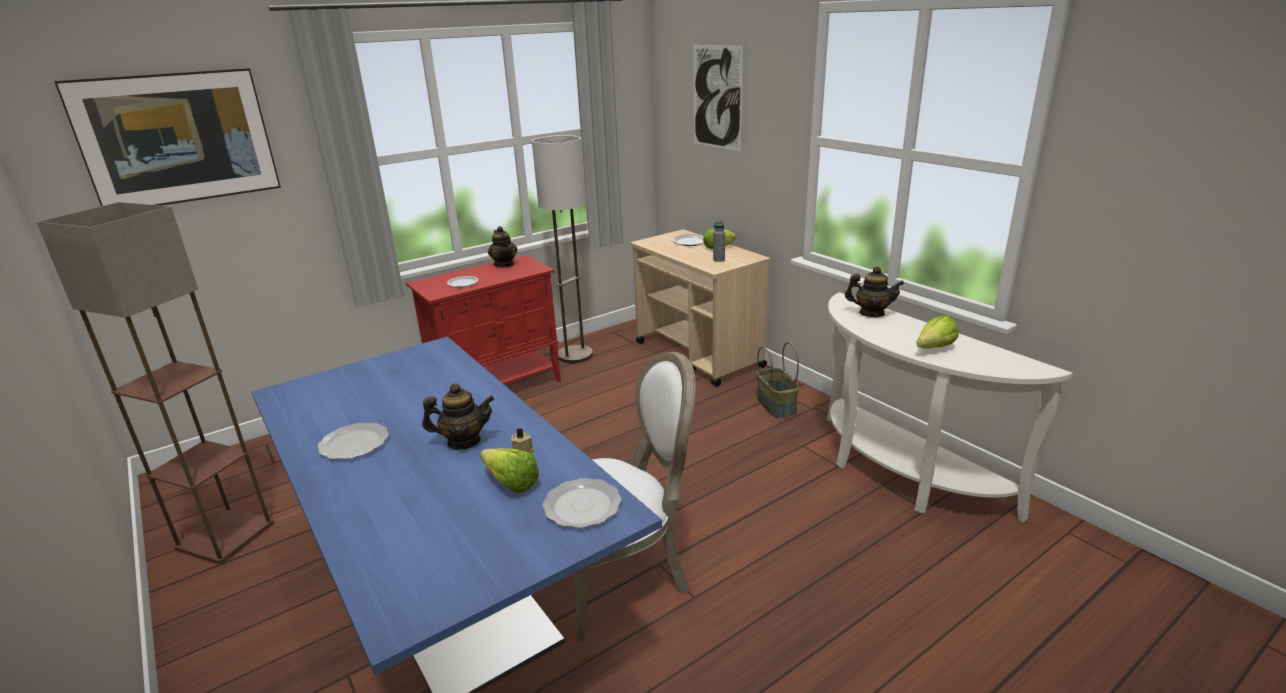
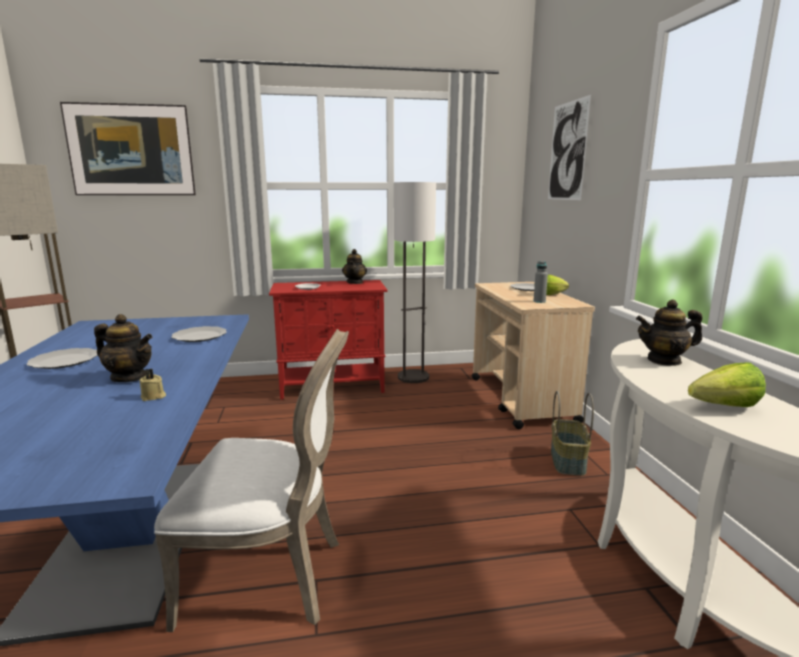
camera: 25 degrees right, 10 degrees down
(508, 481) = (100, 415): lettuce -> none
(583, 505) = (113, 455): plate -> plate (200, 336)
(871, 313) = (664, 360): teapot -> teapot turned 135 degrees clockwise

